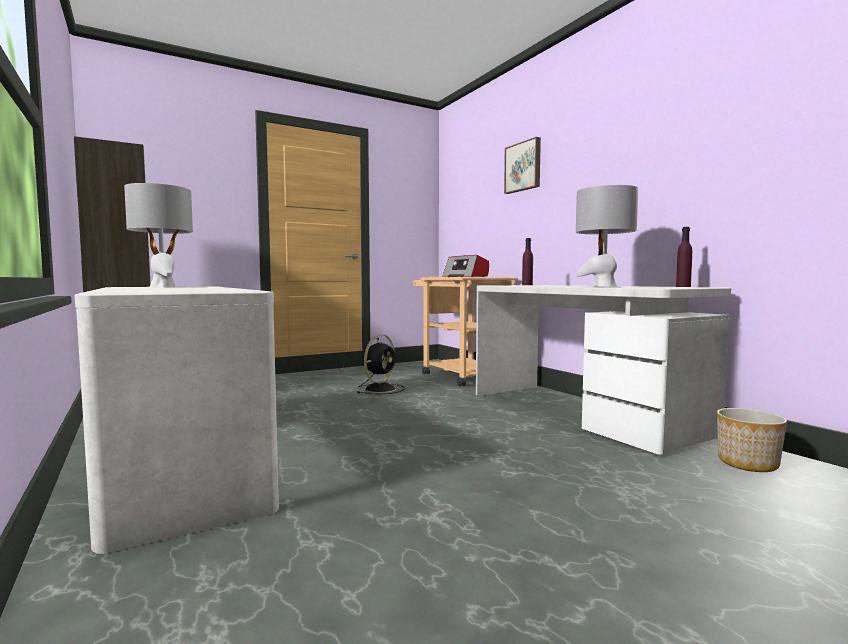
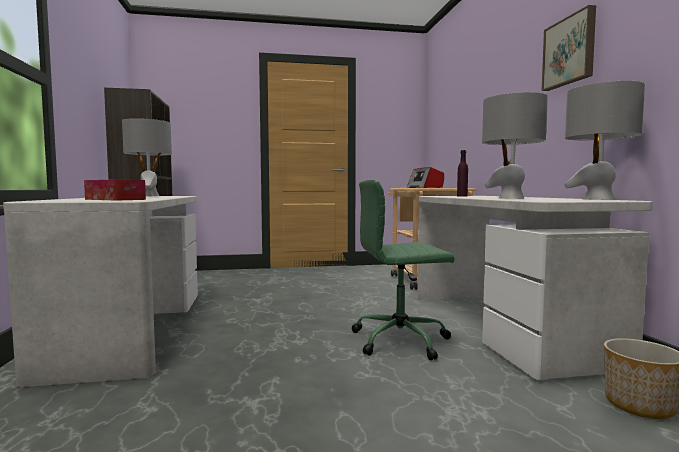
camera: 20 degrees right, 0 degrees up
(205, 290) = (115, 199): none -> tissue box
(381, 389) = (340, 286): black fan -> none
(508, 436) = (402, 340): none -> green office chair
(523, 167) = (482, 80): picture -> picture (570, 51)
(683, 286) = (598, 199): purple bottle -> grey table lamp

